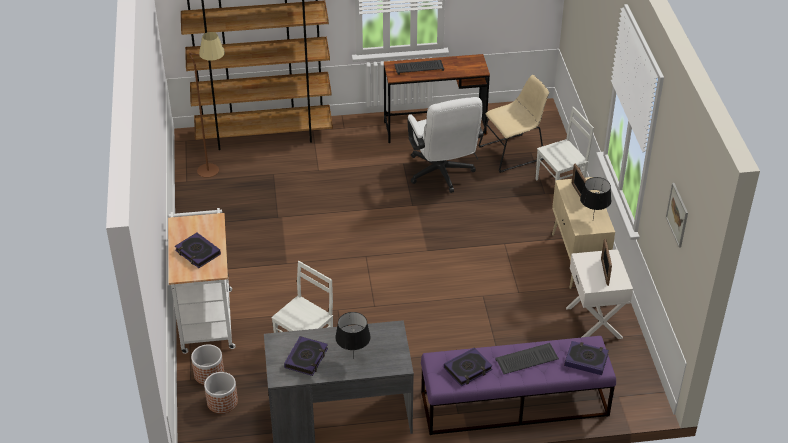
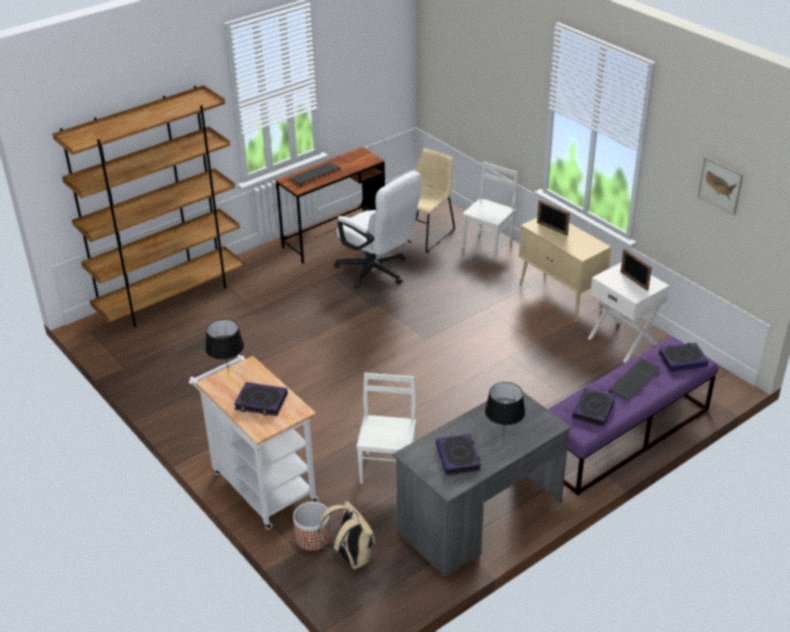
camera: 30 degrees left, 5 degrees down
(216, 166) = (145, 342): brown floor lamp -> none
(222, 402) = (351, 558): planter -> beige backpack
(592, 220) = (584, 244): black table lamp -> black table lamp (228, 373)

